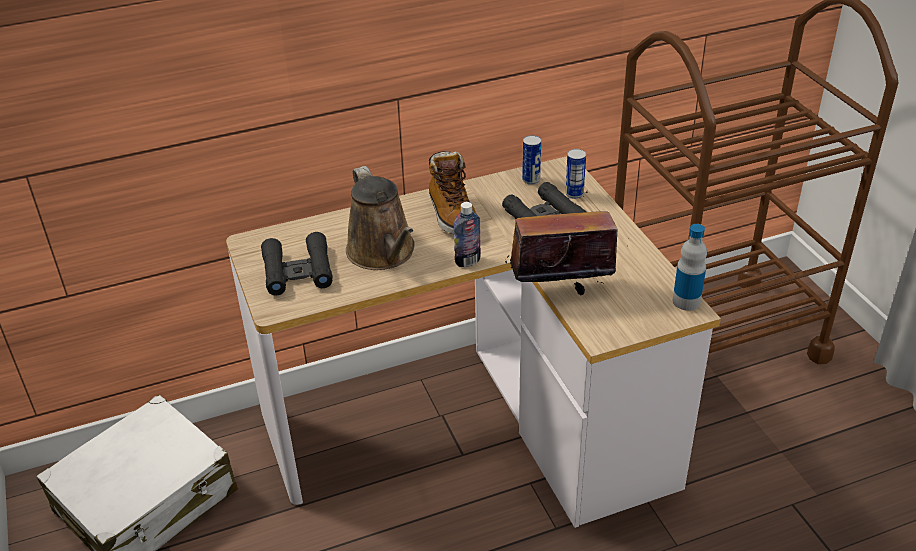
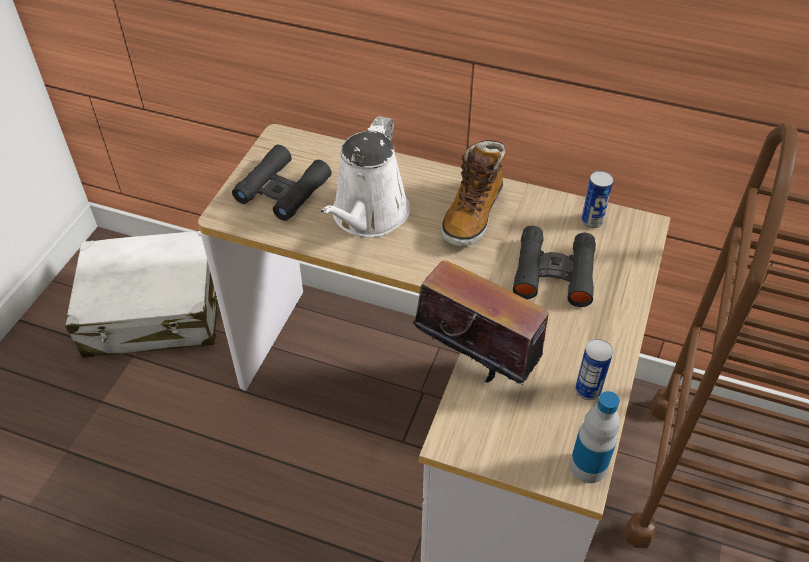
camera: 40 degrees right, 10 degrees up
(383, 253) = (368, 216): brown watering can -> white watering can
(467, 261) = (428, 272): bottle -> none
(574, 194) = (617, 263): can -> can (587, 390)

